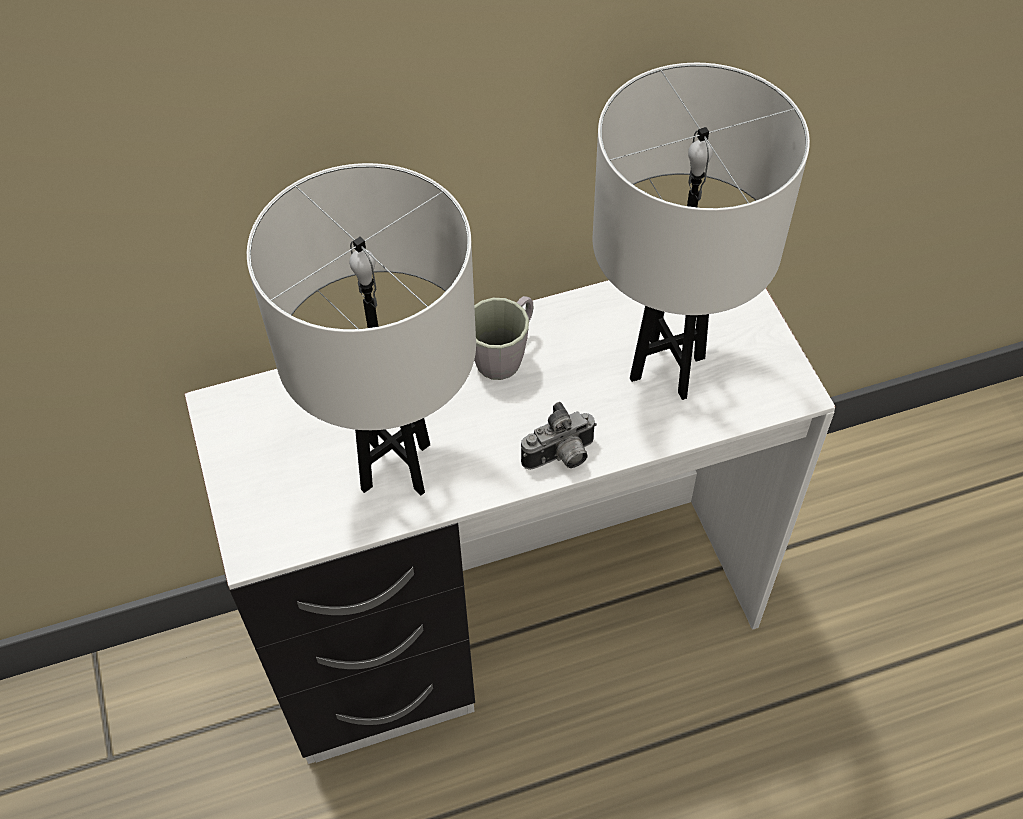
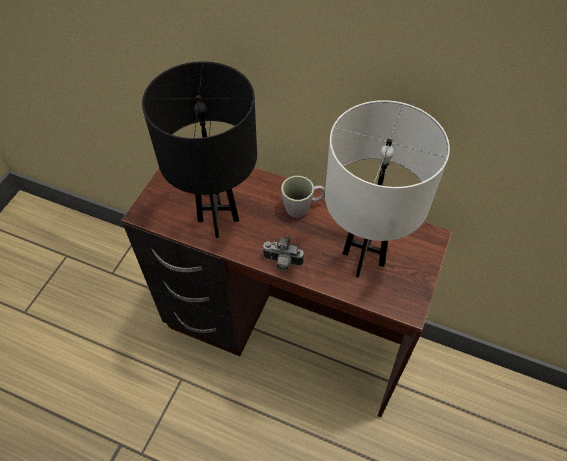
camera: 40 degrees right, 0 degrees up
(395, 466) = (218, 220): white table lamp -> black table lamp
(516, 625) = (284, 337): white desk -> brown desk

